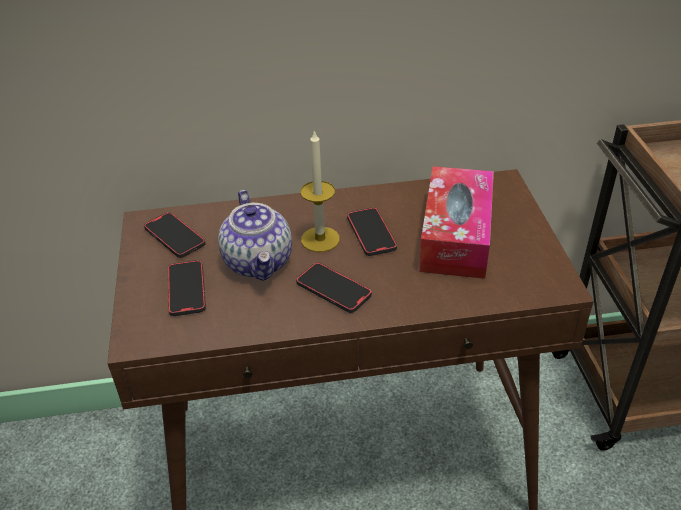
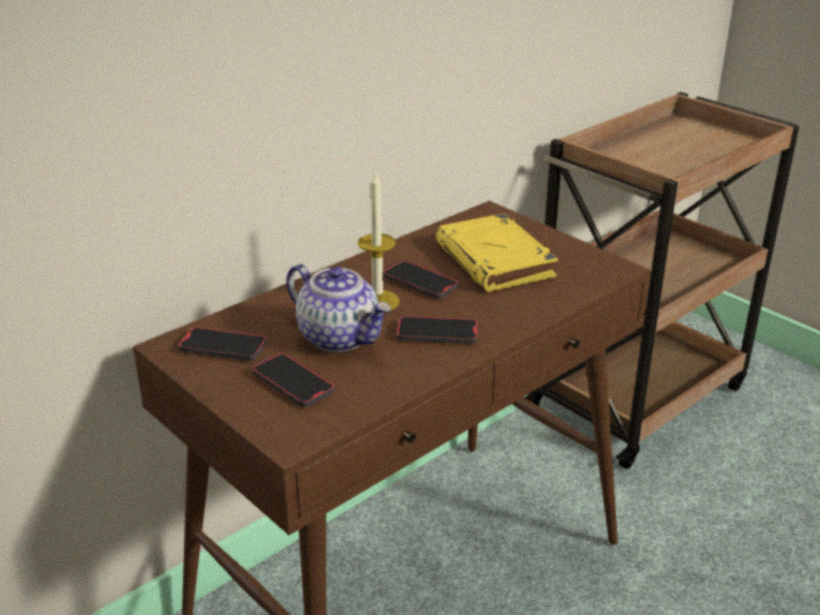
camera: 35 degrees left, 10 degrees down
(456, 235) = (495, 261): tissue box -> yellow book

